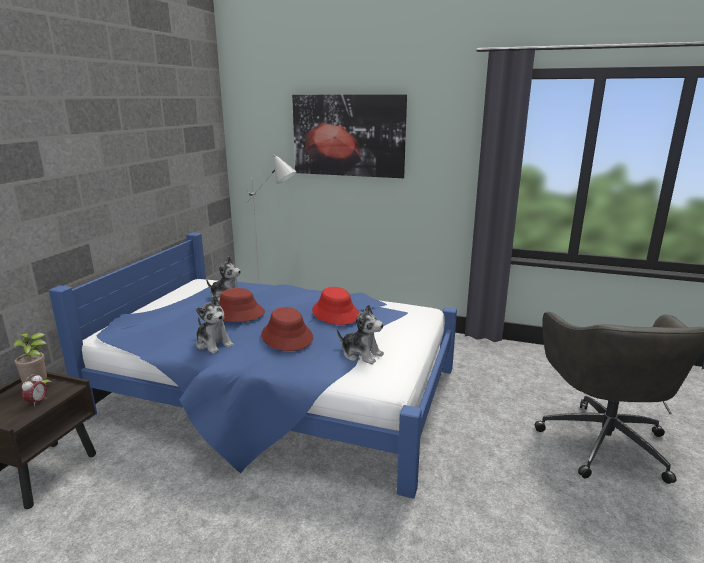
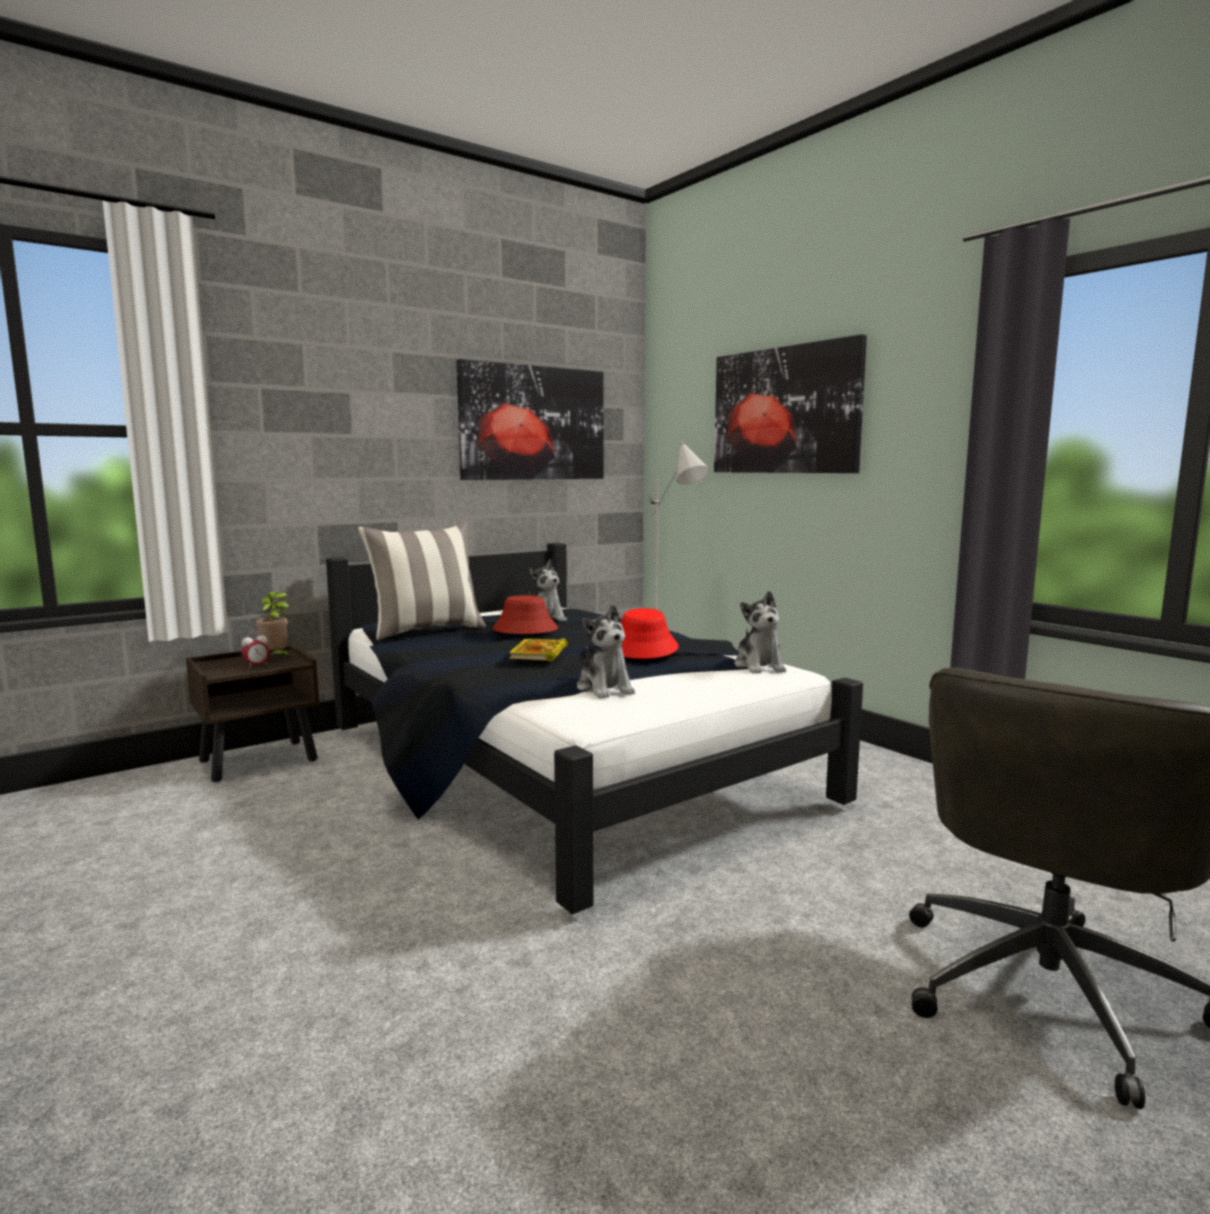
camera: 35 degrees right, 10 degrees down
(165, 145) = (533, 423): none -> picture
(165, 331) = (426, 631): none -> pillow
(214, 344) = (454, 648): plush toy -> plush toy (759, 666)
(280, 396) = (562, 766): blue bed -> black bed
(287, 336) = (539, 654): red hat -> book

